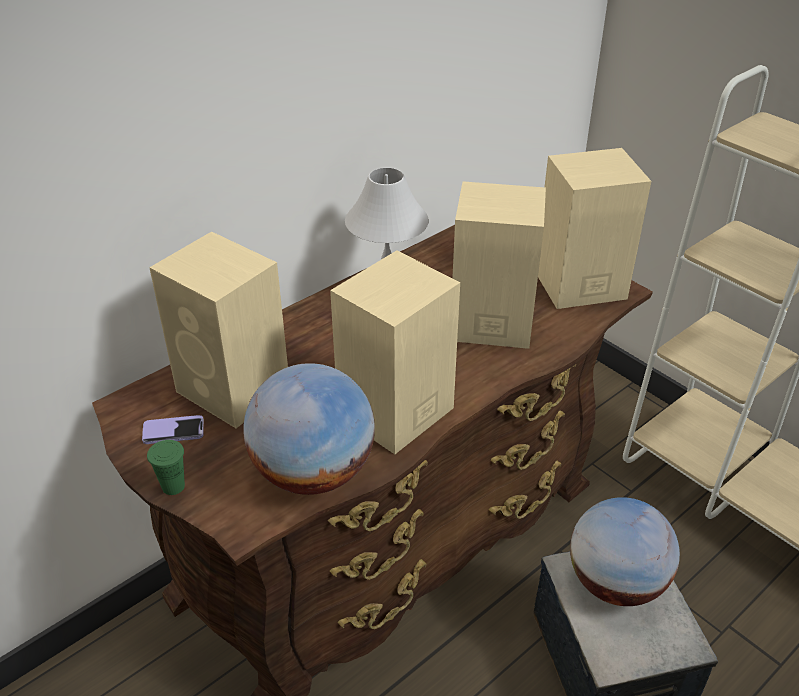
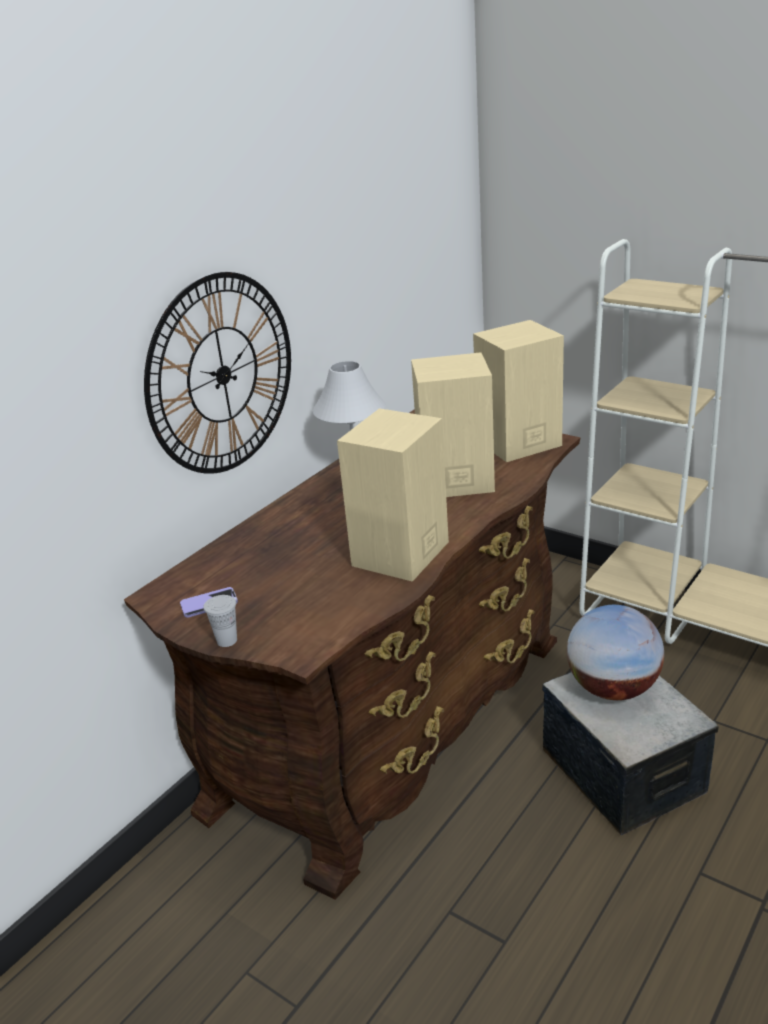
camera: 10 degrees left, 10 degrees down
(173, 486) = (227, 640): green cup -> white cup
(235, 390) = (252, 566): beige speaker -> none
(238, 170) = (222, 374): none -> wall clock
(313, 472) = (347, 607): globe -> none

